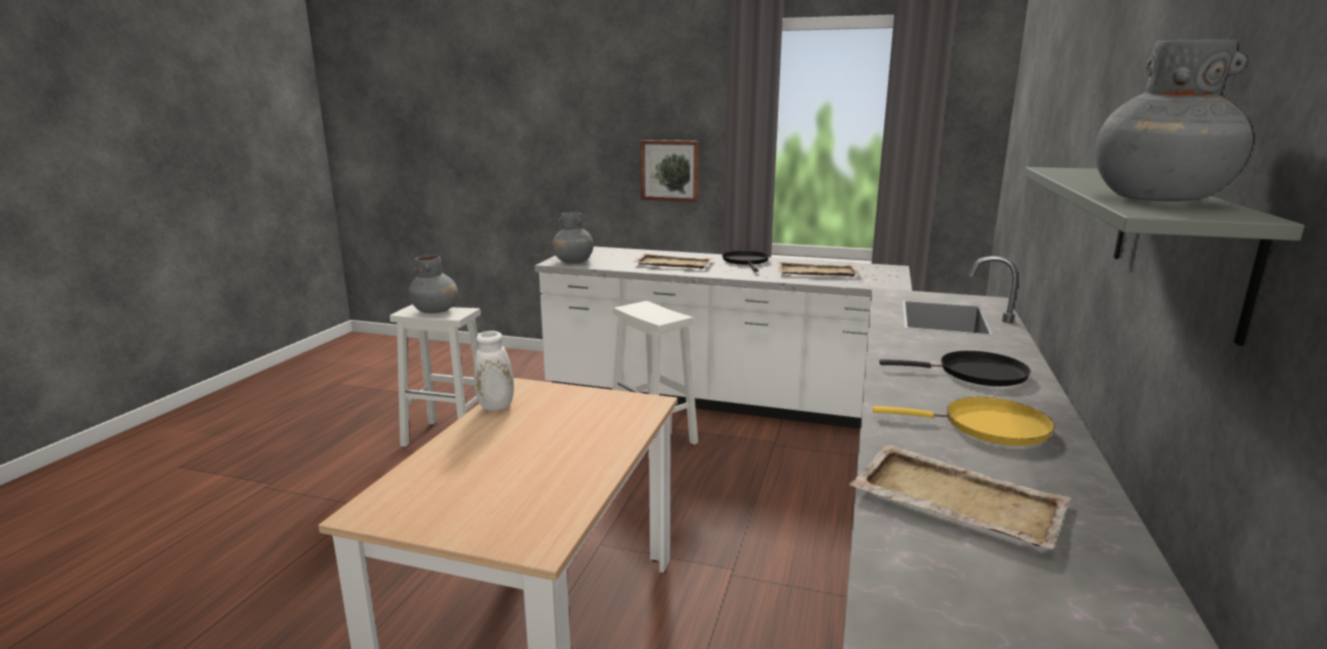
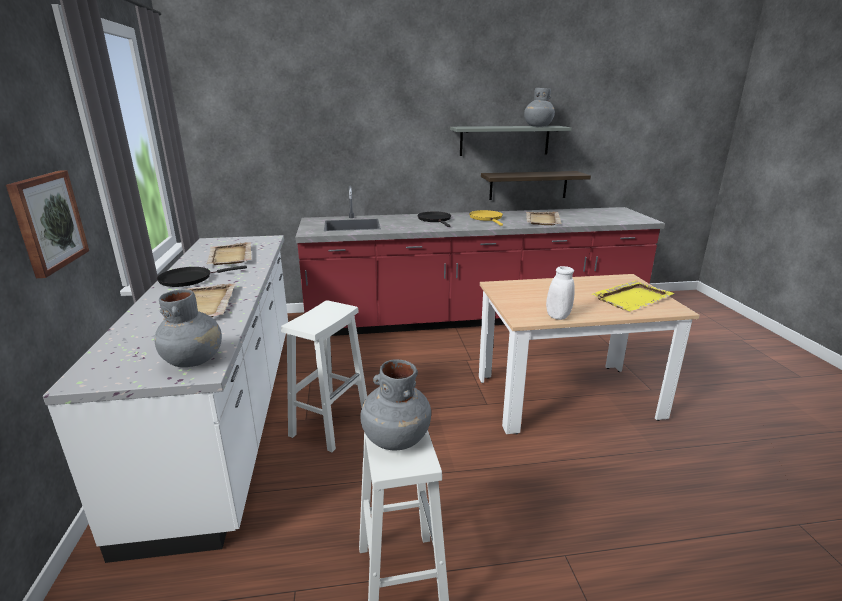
camera: 115 degrees left, 5 degrees up
(459, 493) = (632, 298): none -> yellow tray
(1181, 443) = (528, 185): none -> shelf

